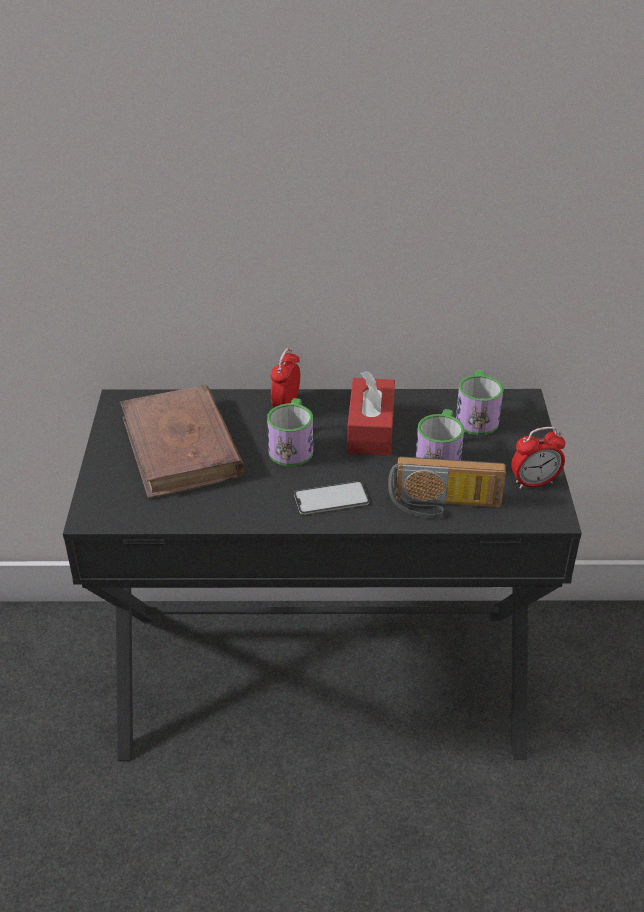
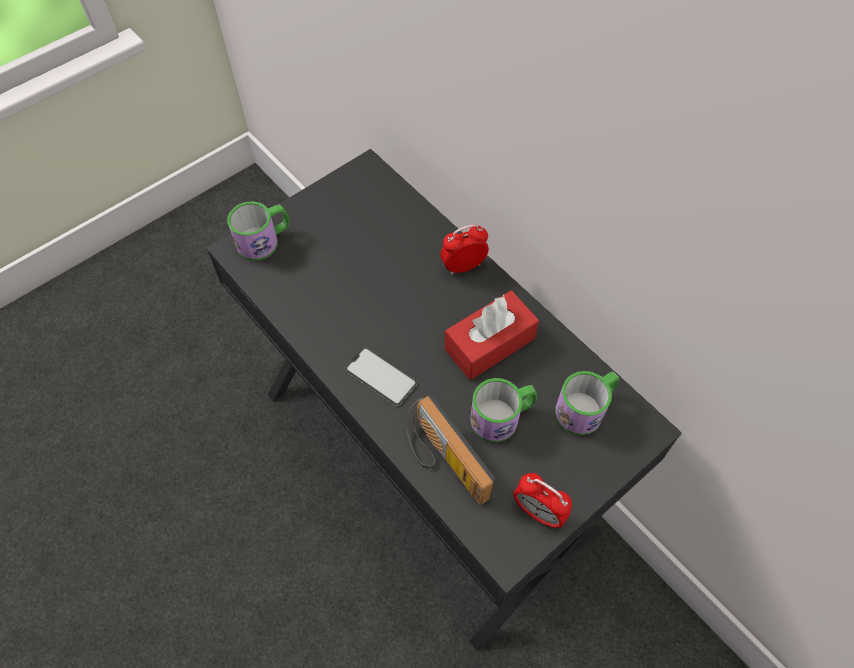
camera: 50 degrees right, 20 degrees up
(181, 447) = (351, 241): brown book -> none
(292, 446) = (418, 307): mug -> mug (264, 240)

